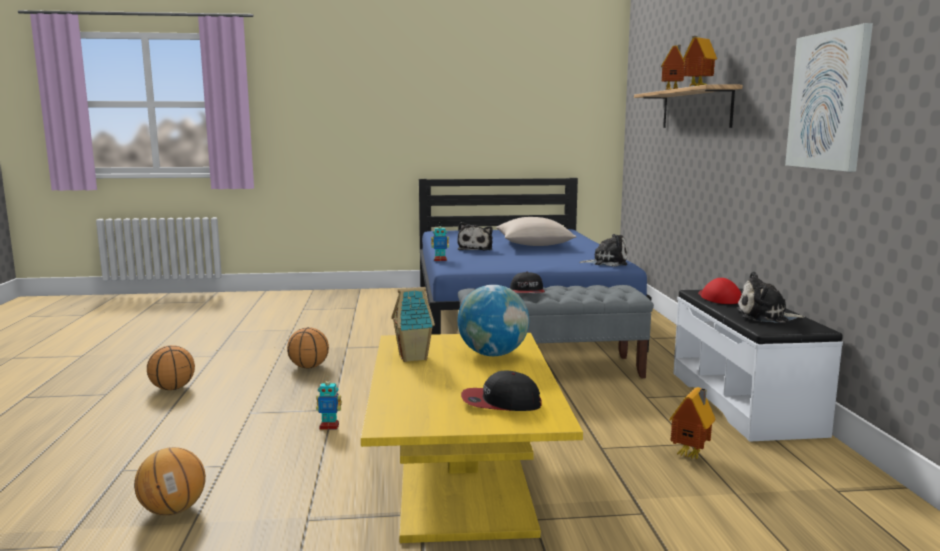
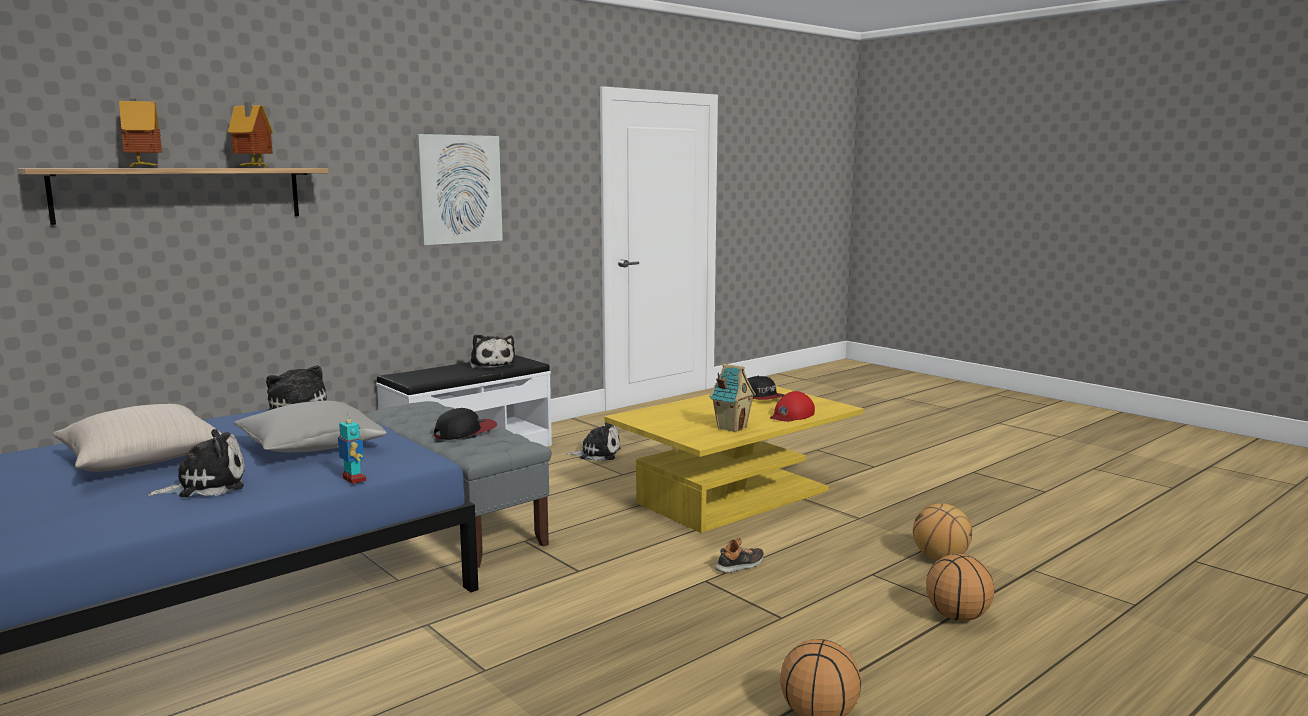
camera: 125 degrees left, 0 degrees up
(309, 367) = (604, 656): basketball -> basketball (956, 616)
(329, 426) = (740, 565): toy robot -> shoe
(493, 354) = (682, 413): globe -> none
(515, 260) = (310, 447): none -> grey pillow
(691, 455) = (597, 454): toy house -> plush toy
(718, 298) = (439, 376): red cap -> red cap (791, 415)

